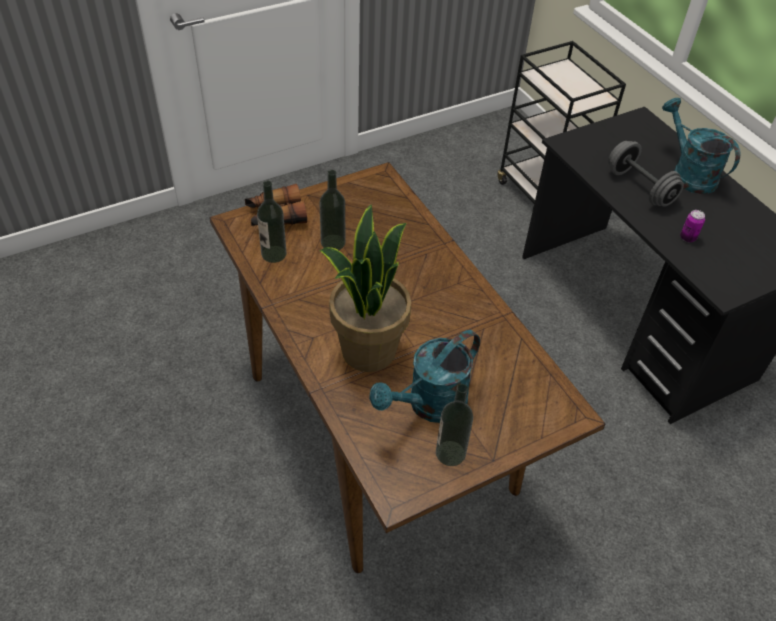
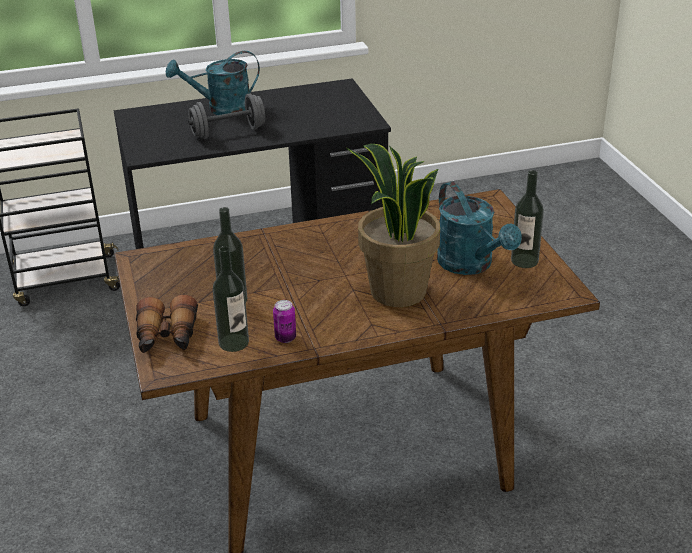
camera: 75 degrees left, 15 degrees down
(687, 238) = (302, 124): can -> can (285, 338)

